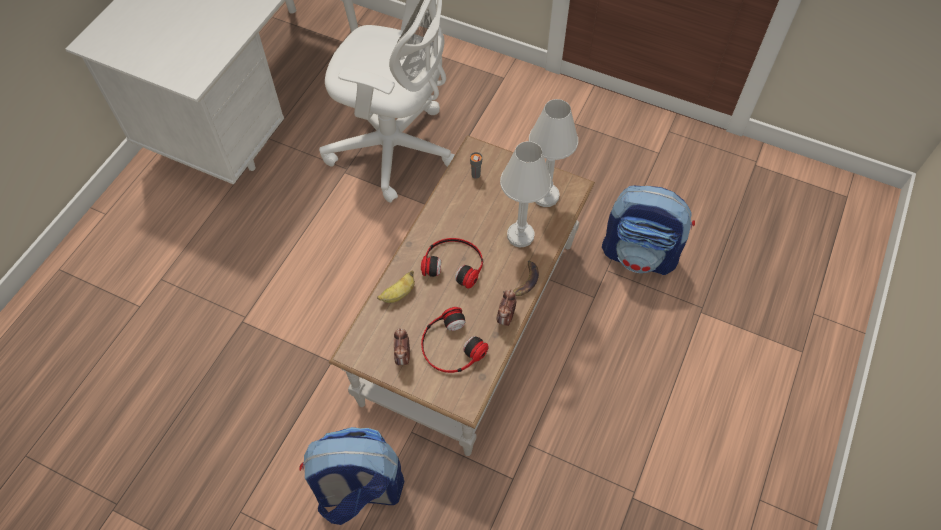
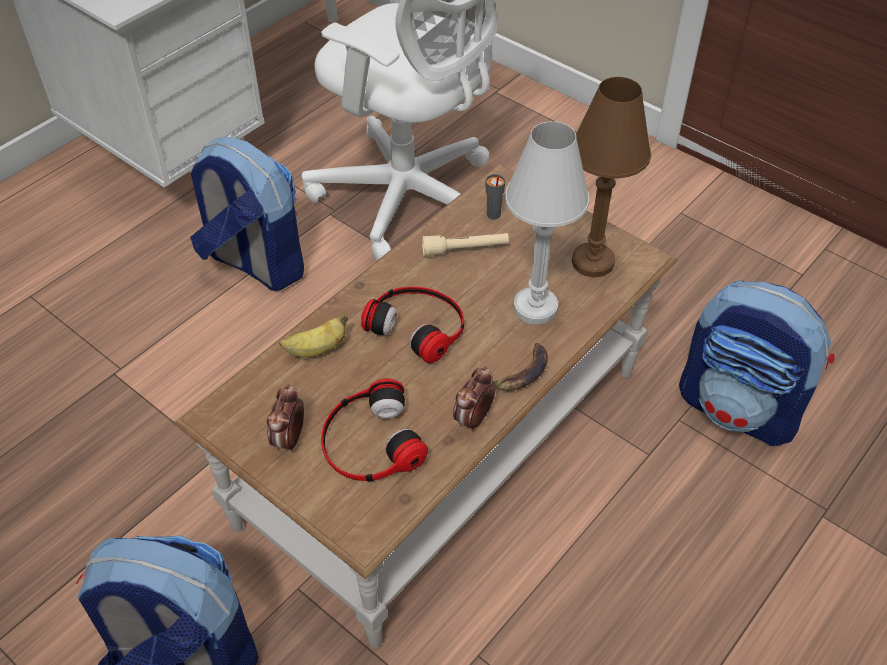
camera: 15 degrees right, 10 degrees down
(306, 221) = (254, 263): none -> backpack
(466, 204) = (465, 249): none -> beige flashlight
(545, 196) = (592, 262): white table lamp -> brown table lamp

